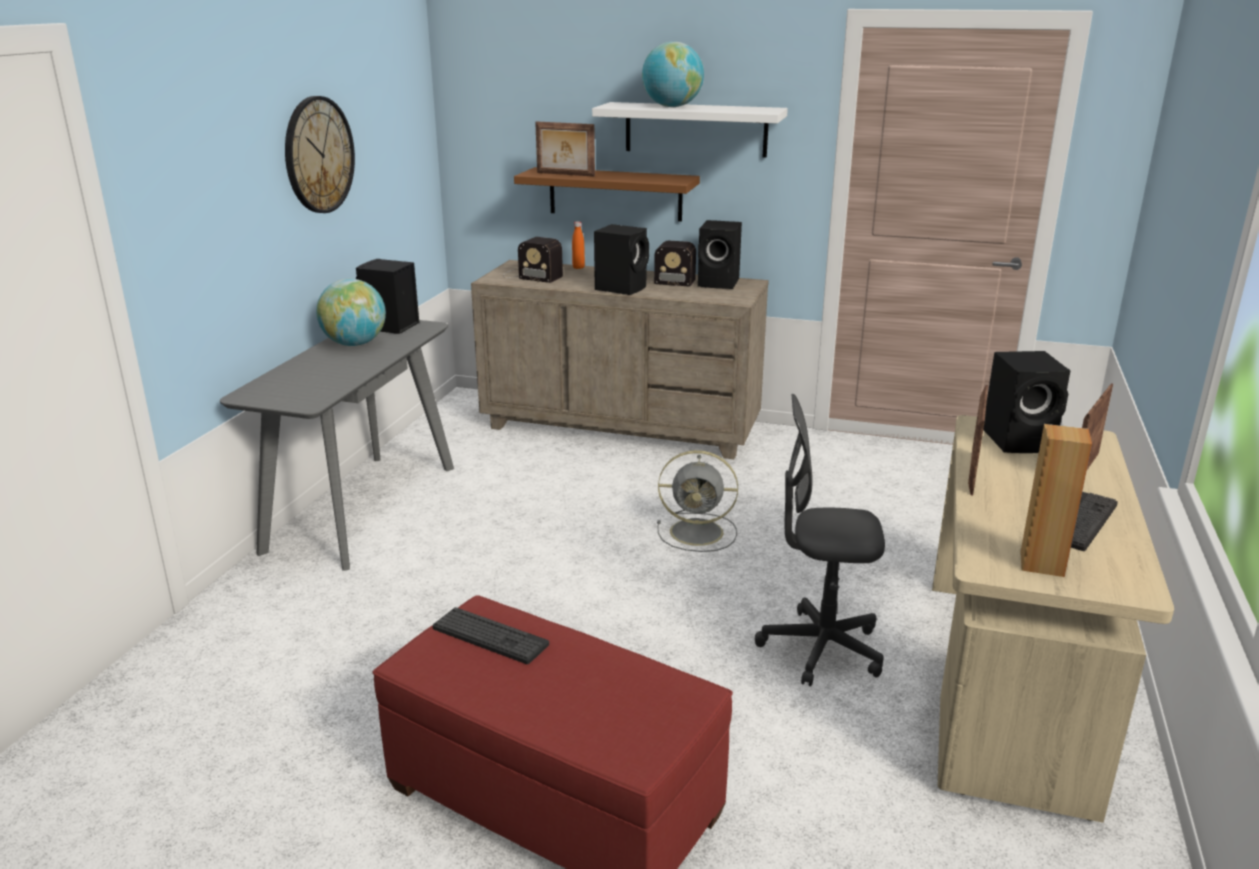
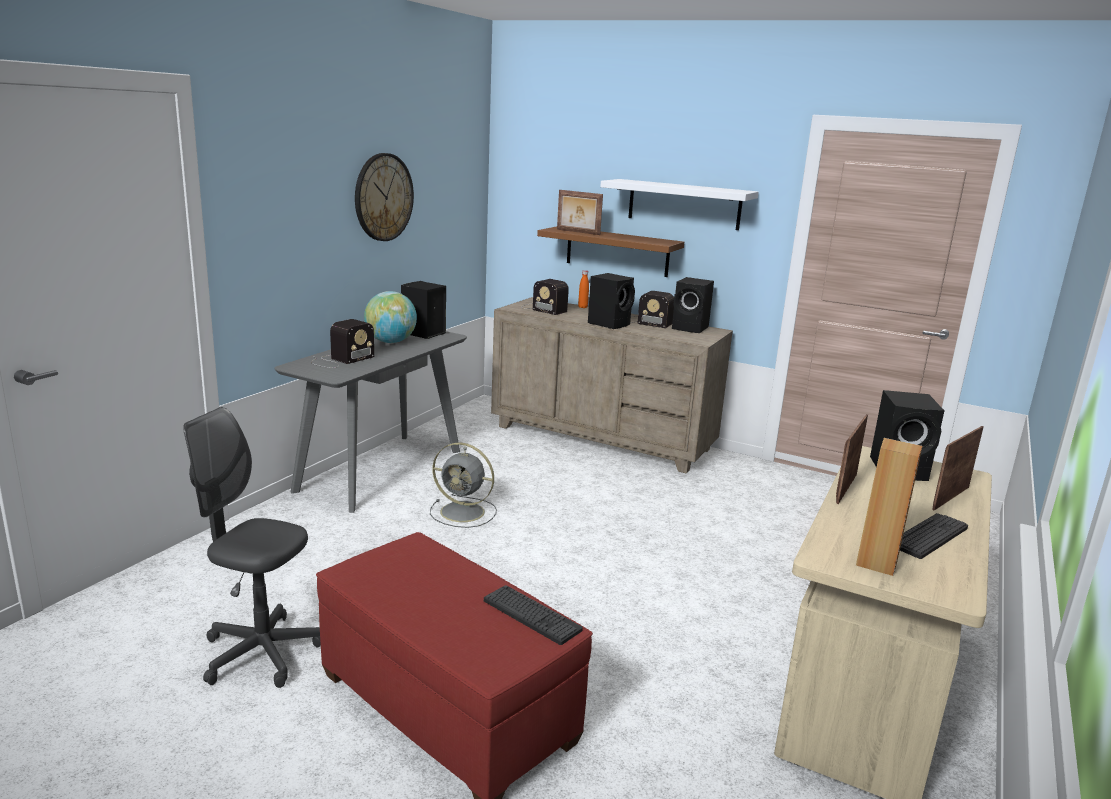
camera: 10 degrees right, 5 degrees down
(302, 378) = (340, 360): none -> radio
(490, 636) = (415, 562): keyboard -> keyboard (531, 615)
(672, 107) = (664, 184): globe -> none
(699, 532) = (638, 524): grey fan -> grey fan (464, 512)
(821, 649) = (710, 628): grey office chair -> grey office chair (261, 653)

